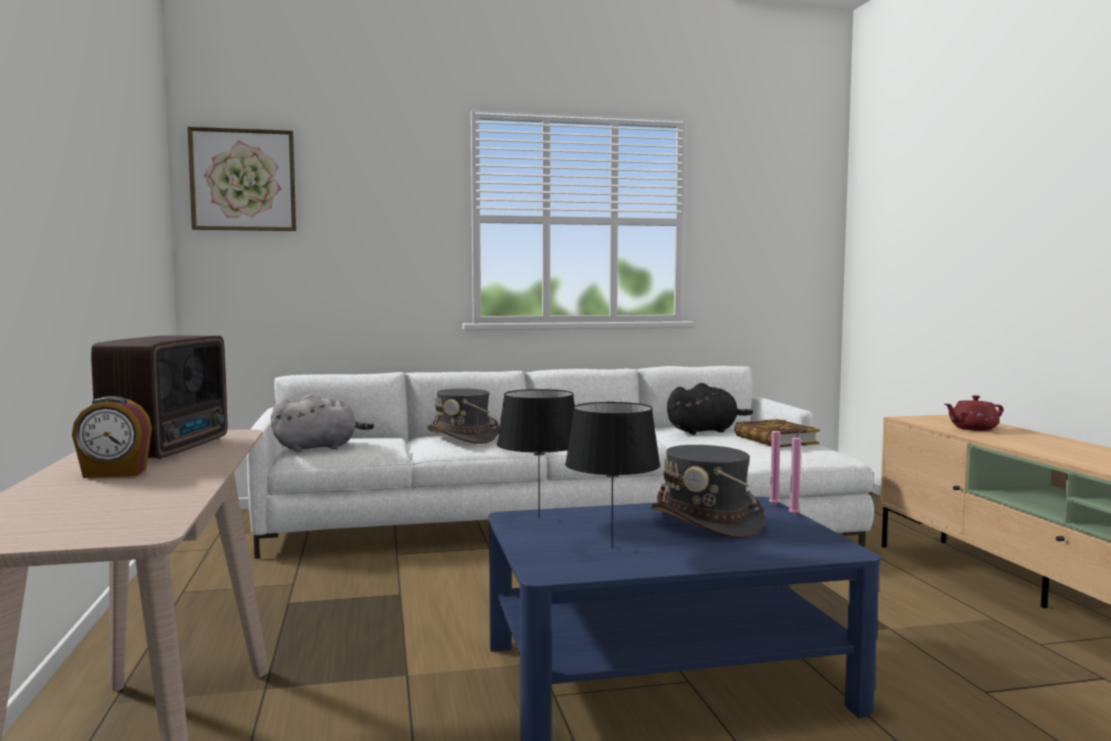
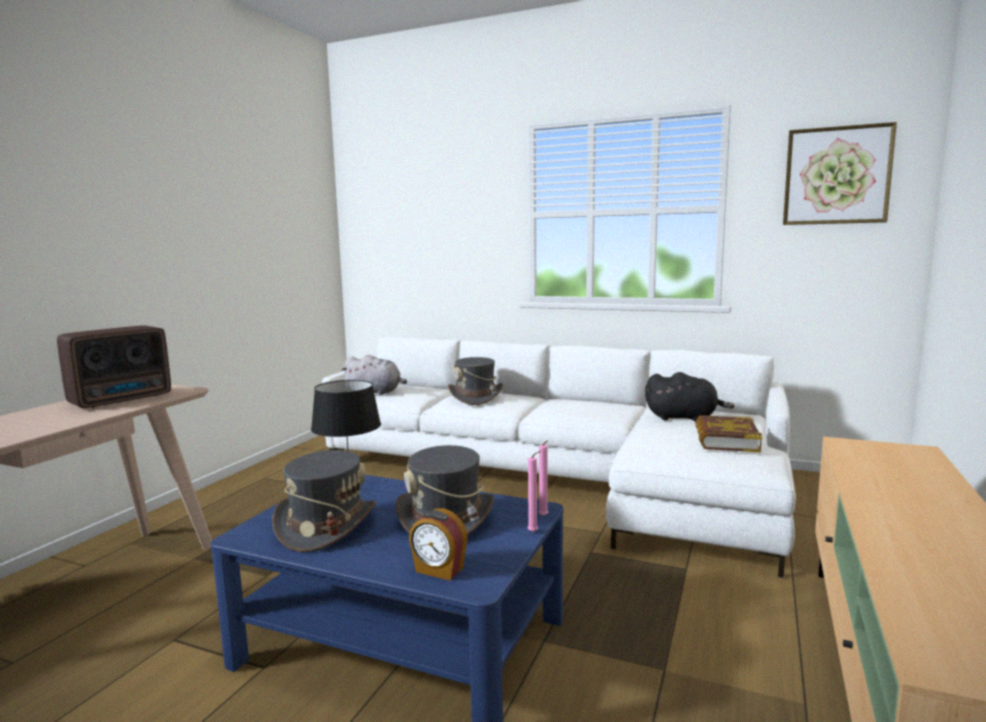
camera: 35 degrees right, 5 degrees up
(114, 473) = (43, 416): alarm clock -> alarm clock (439, 570)
(243, 180) = (375, 195): picture -> picture (836, 176)
(610, 548) = (326, 525): black table lamp -> grey hat
(972, 429) = (887, 473): red teapot -> none

